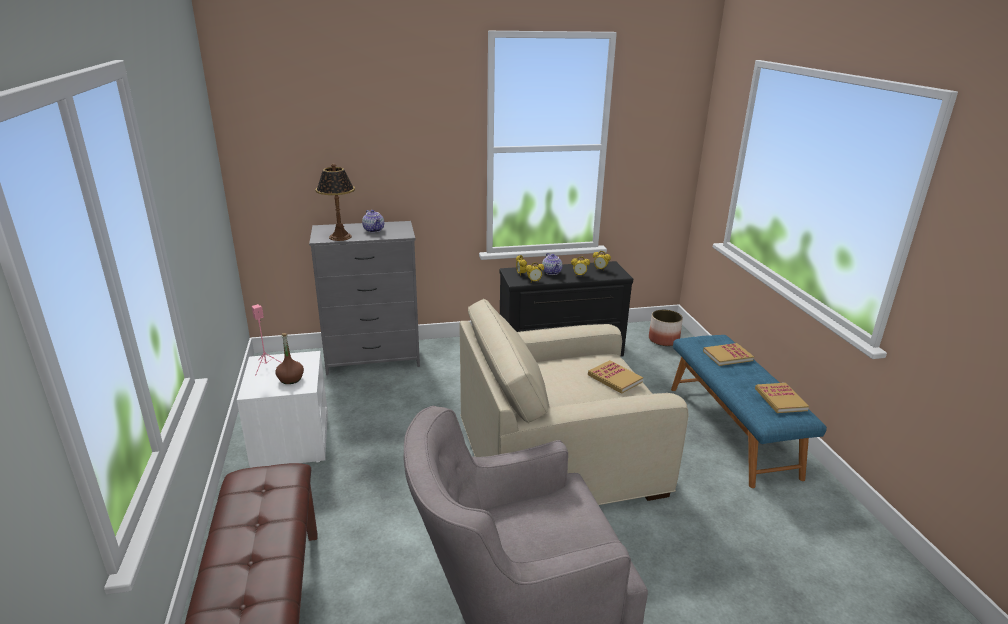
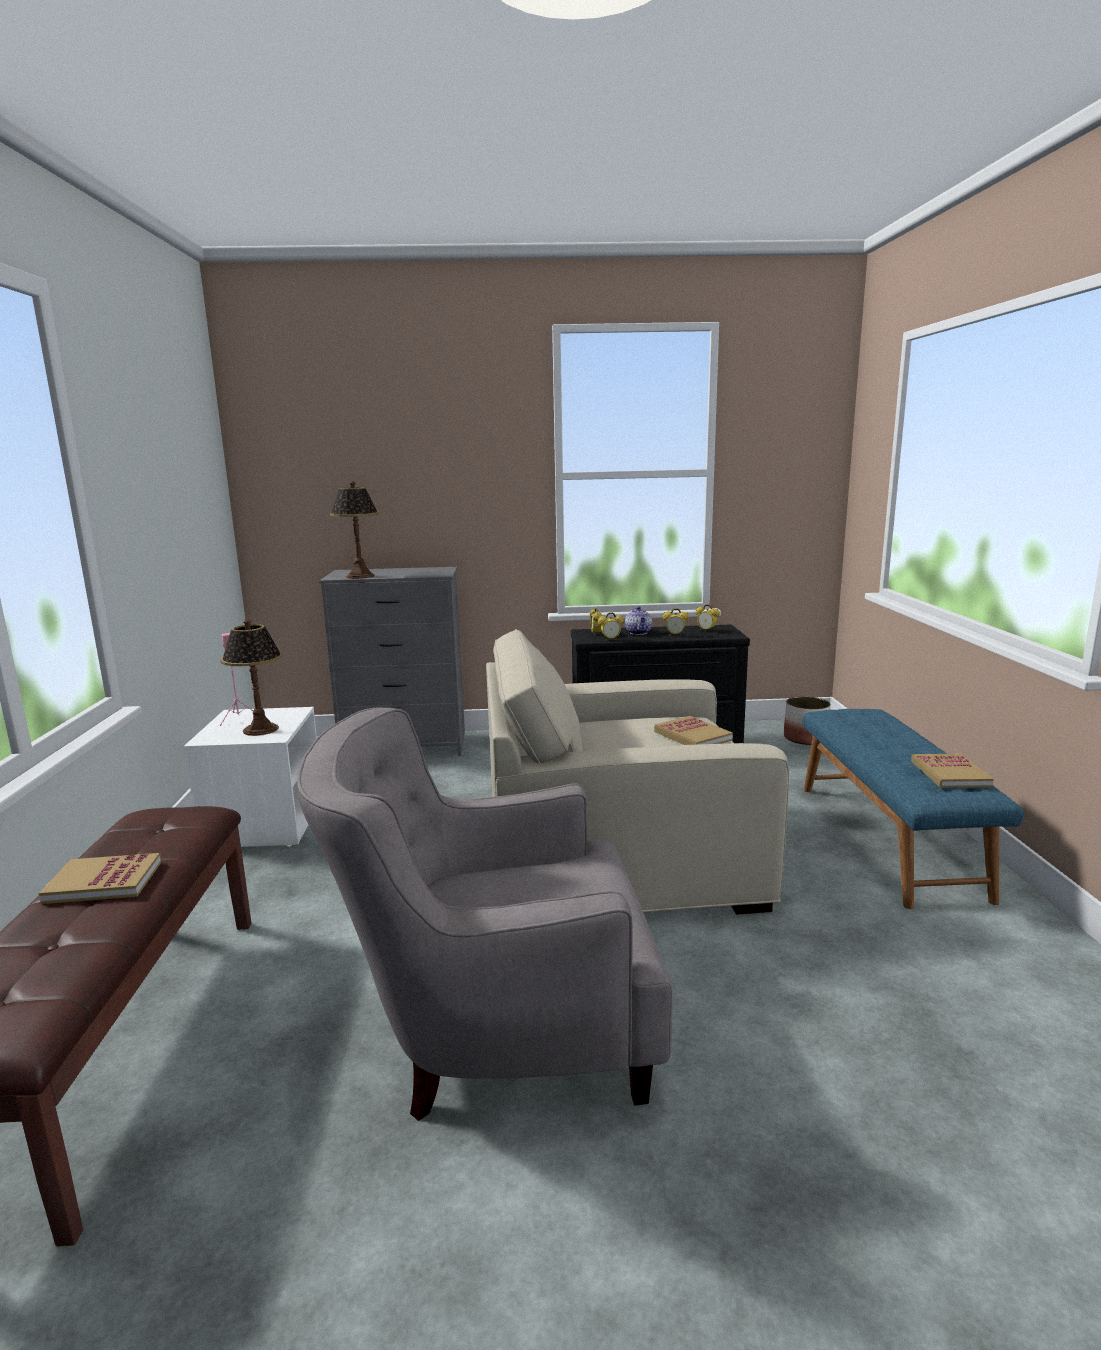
camera: 10 degrees right, 10 degrees down
(290, 379) = (261, 729): brown bottle -> table lamp
(374, 230) = (406, 572): teapot -> none
(727, 356) = (877, 728): book -> book (104, 882)

